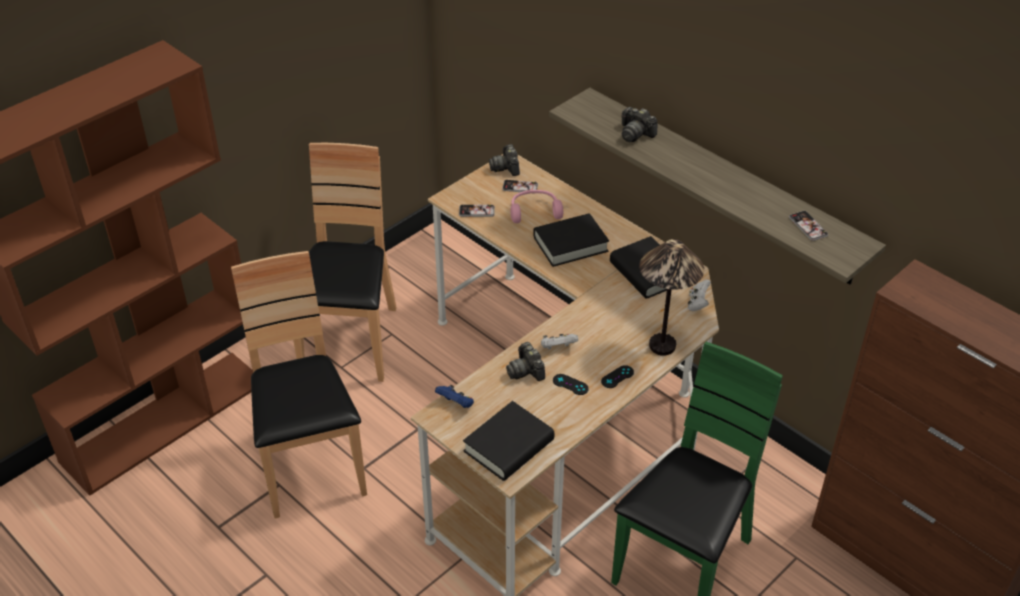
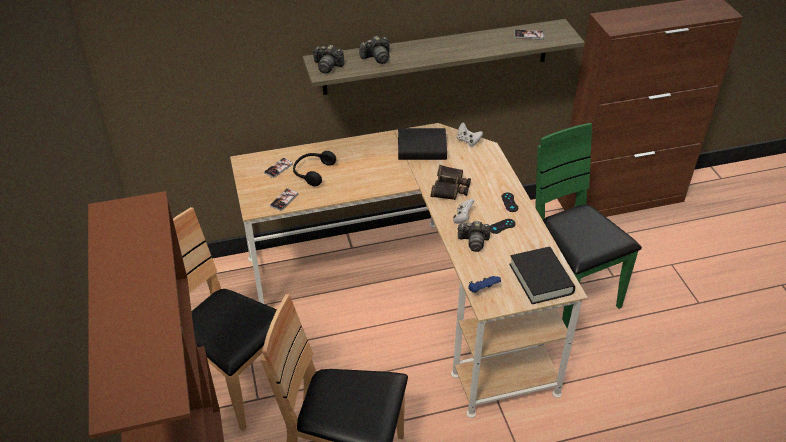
camera: 60 degrees left, 0 degrees up
(506, 167) = (249, 166): camera -> camera (327, 66)
(534, 211) = (312, 172): pink headphones -> black headphones
(570, 244) = (363, 170): black book -> none
(600, 320) = (450, 187): none -> binoculars
(662, 345) = (495, 171): table lamp -> none

